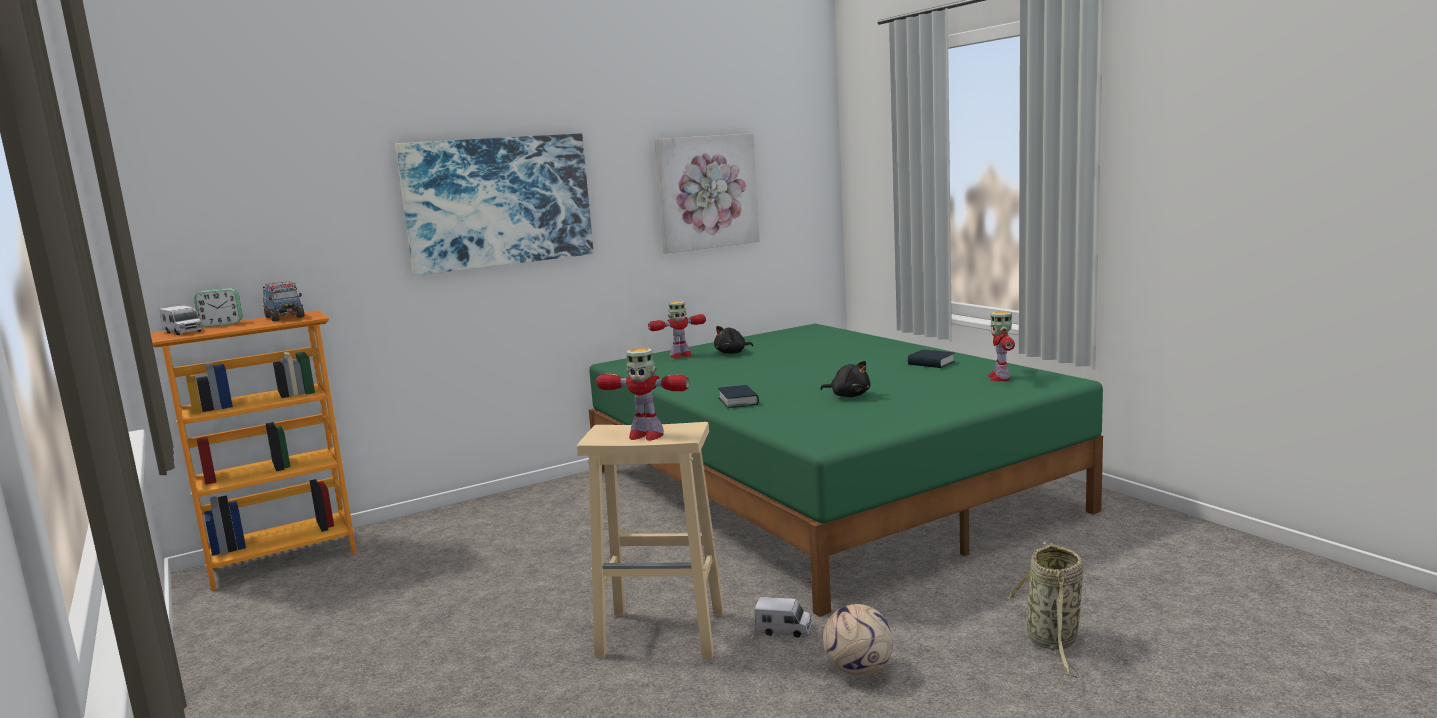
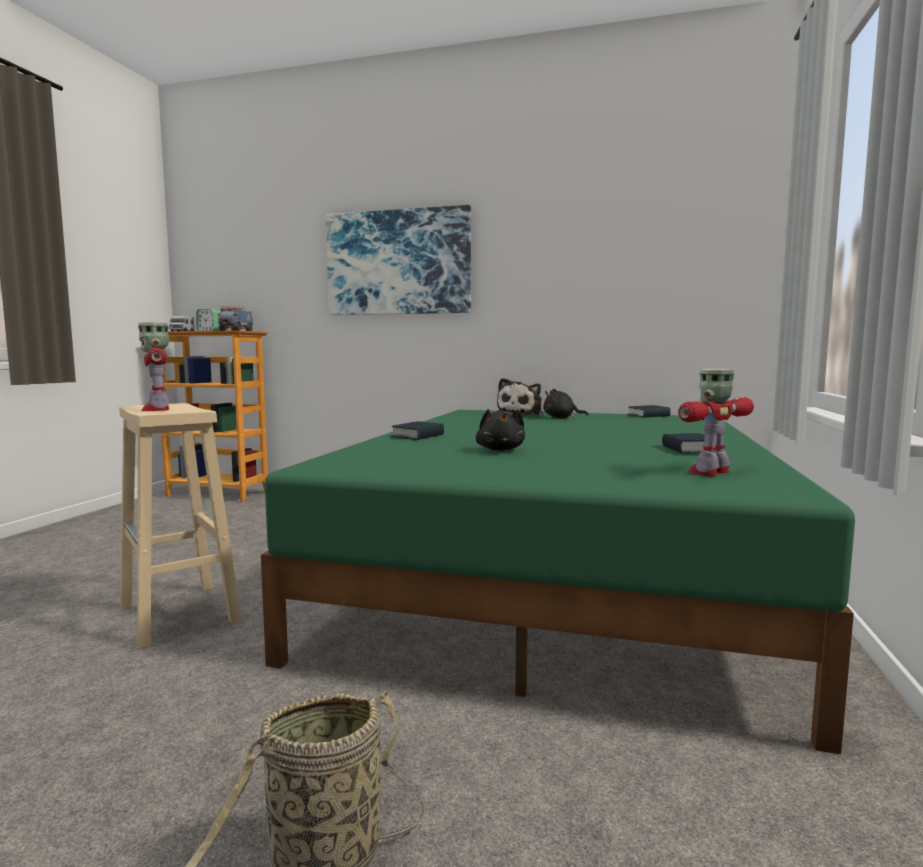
camera: 45 degrees right, 5 degrees down
(680, 356) = (522, 414): toy robot -> plush toy
(706, 192) = (596, 263): picture -> none
(775, 334) = (648, 415): none -> book
(784, 630) = (221, 659): toy truck -> none
(859, 670) = (145, 731): football -> none

